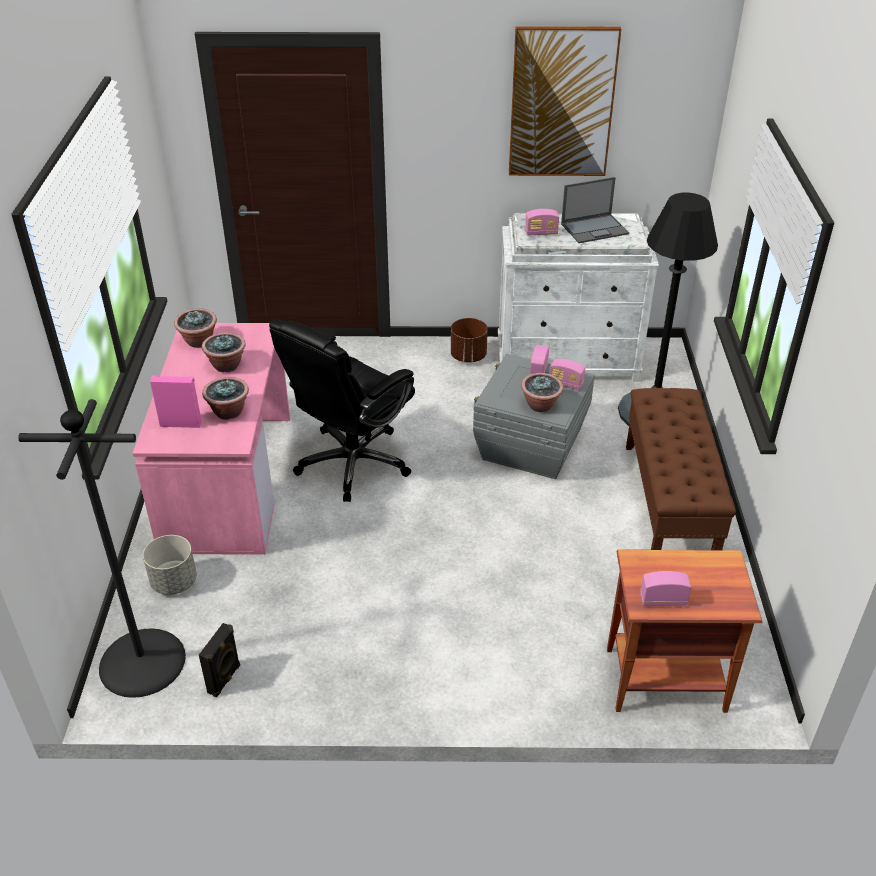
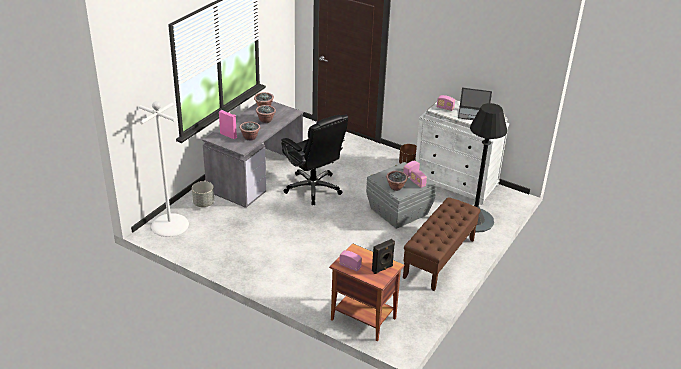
camera: 30 degrees right, 5 degrees down
(142, 662) = (170, 225): black clothes rack -> white clothes rack
(225, 679) = (193, 243): black speaker -> black speaker (382, 269)
(227, 480) = (255, 175): pink desk -> grey desk
(353, 462) = (313, 188): black office chair -> black office chair turned 105 degrees counterclockwise
(562, 103) = (471, 46): picture -> none

